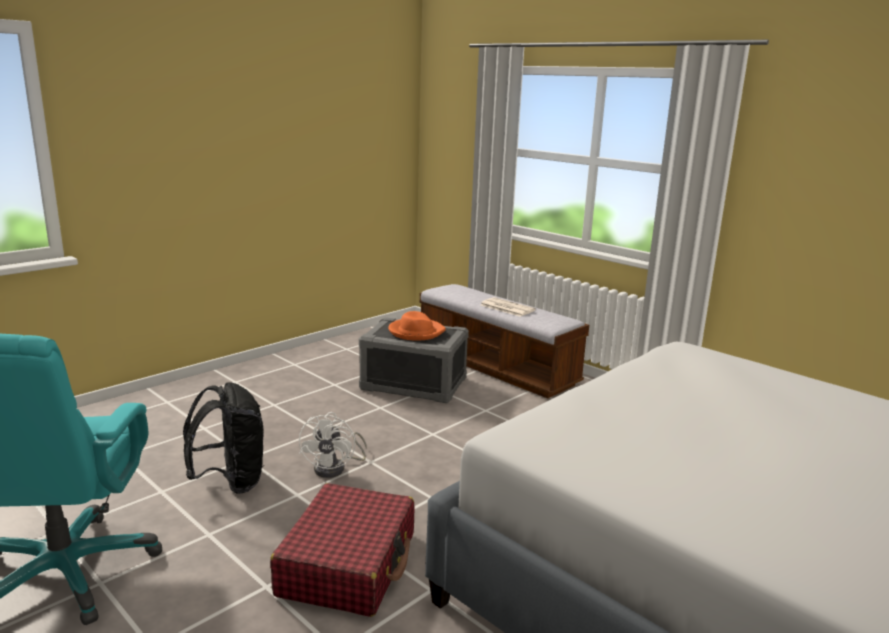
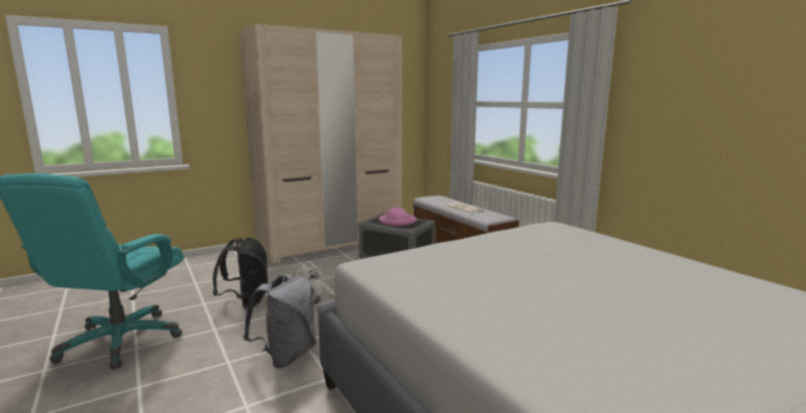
camera: 15 degrees right, 5 degrees down
(300, 365) = (331, 243): none -> beige wardrobe
(348, 564) = (286, 356): red suitcase -> grey backpack
(416, 332) = (397, 221): orange hat -> pink hat

